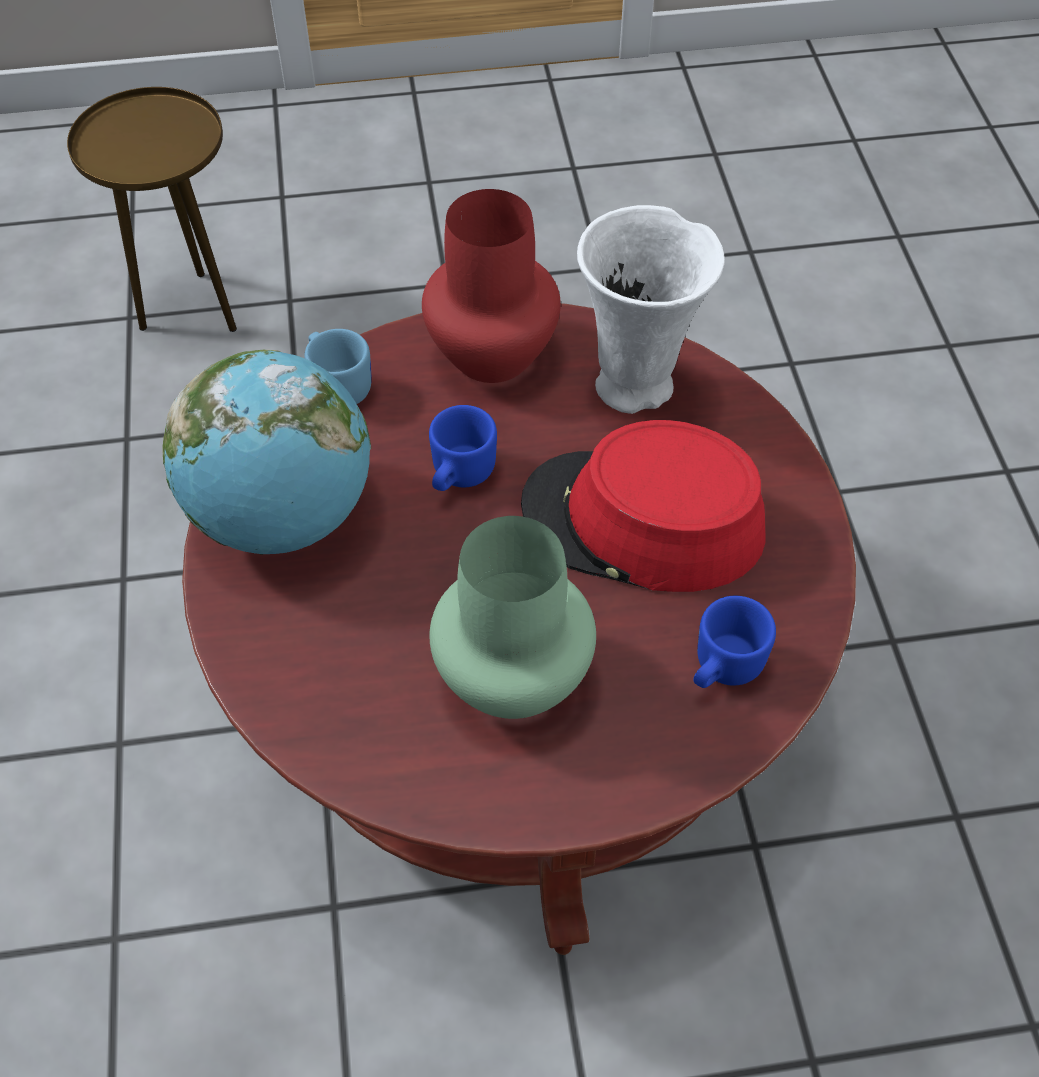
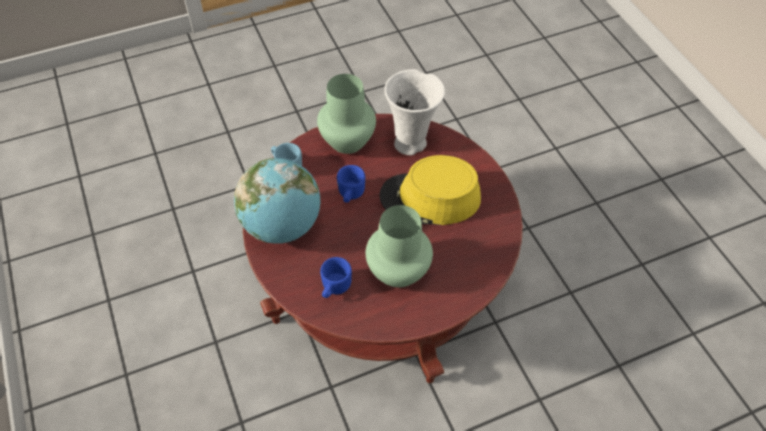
camera: 15 degrees left, 0 degrees up
(192, 310) = (184, 144): brown side table -> none
(490, 353) = (346, 141): red vase -> green vase
(642, 522) = (430, 198): red hat -> yellow hat
(721, 668) = (478, 250): blue mug -> blue mug (334, 288)

